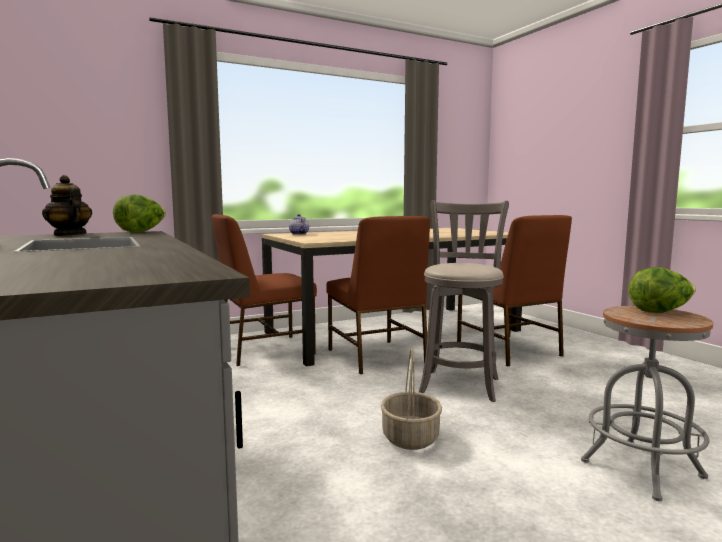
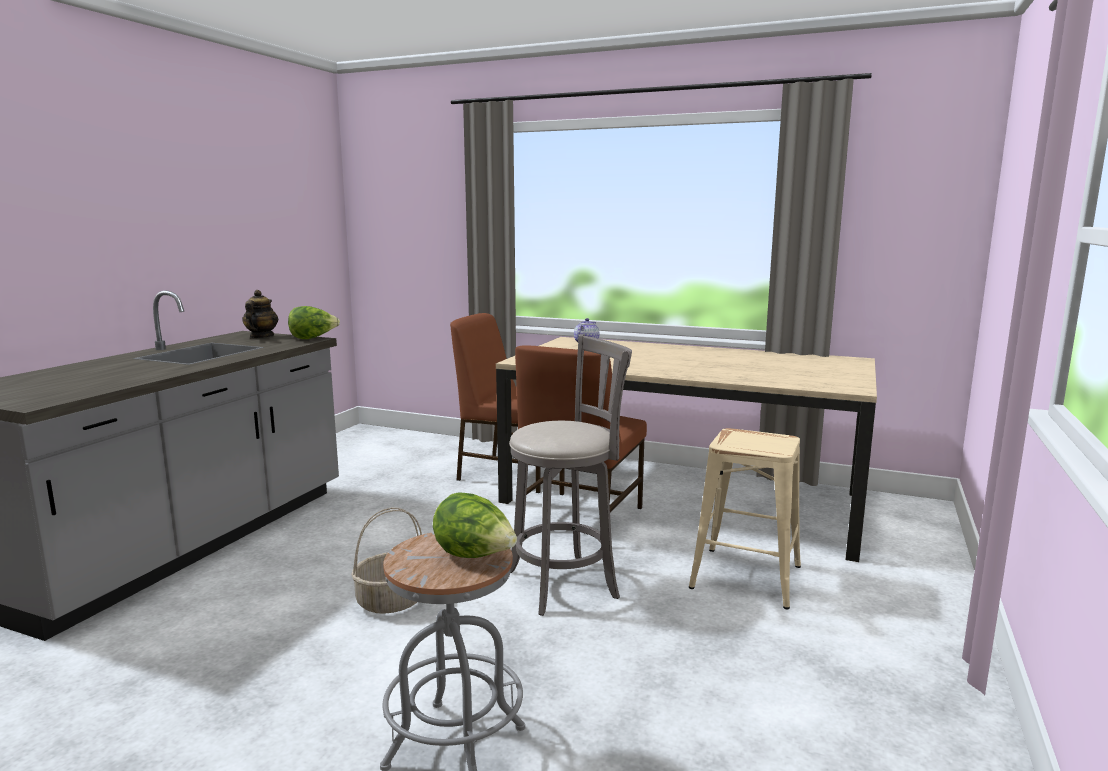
camera: 50 degrees right, 5 degrees up
(508, 350) = (746, 577): brown chair -> beige stool

